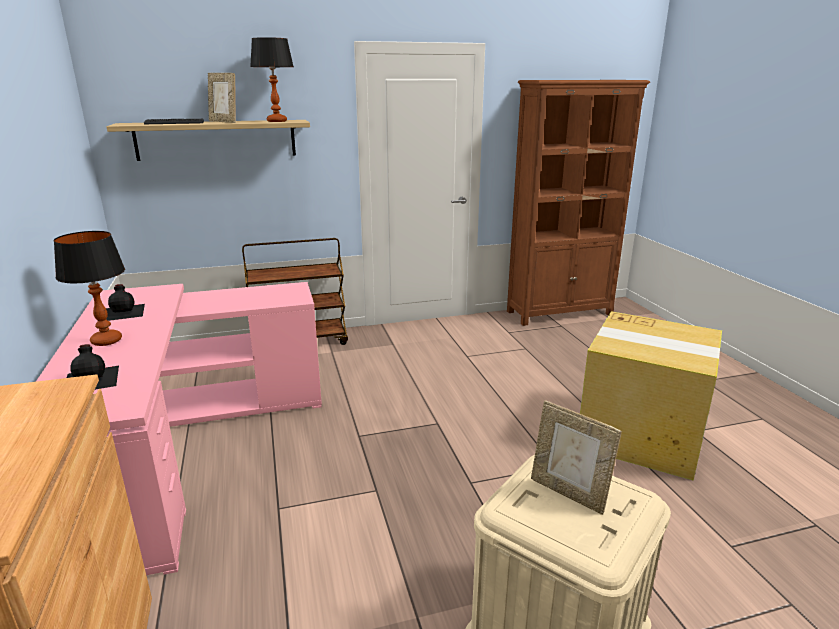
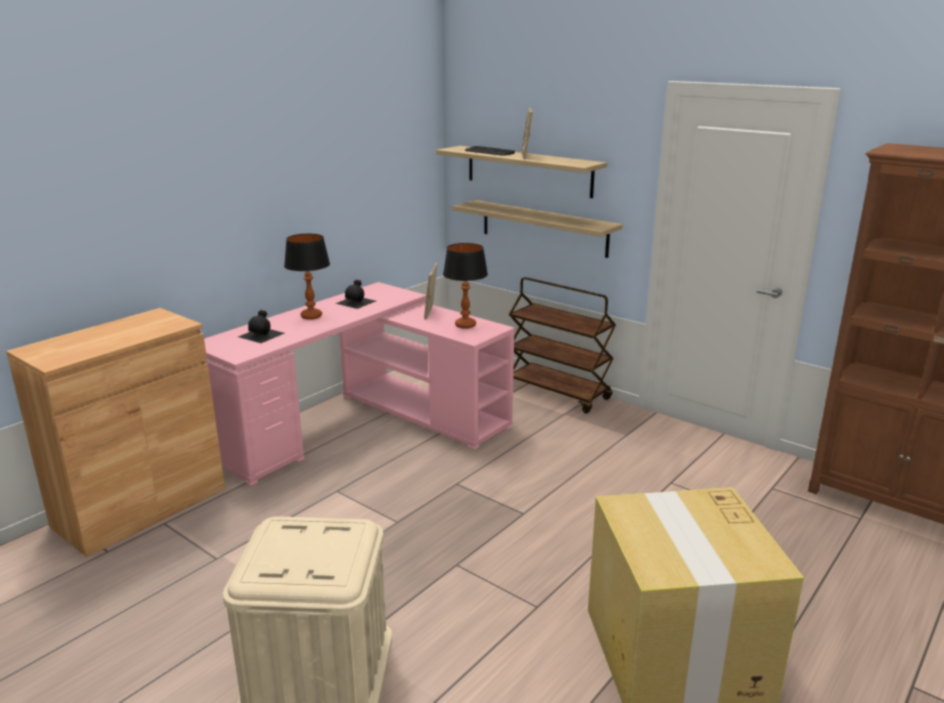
camera: 55 degrees right, 0 degrees up
(244, 194) = (543, 228): none -> shelf
(277, 121) = (566, 162): table lamp -> table lamp (465, 325)
(568, 493) = (316, 544): picture frame -> picture frame (431, 312)

